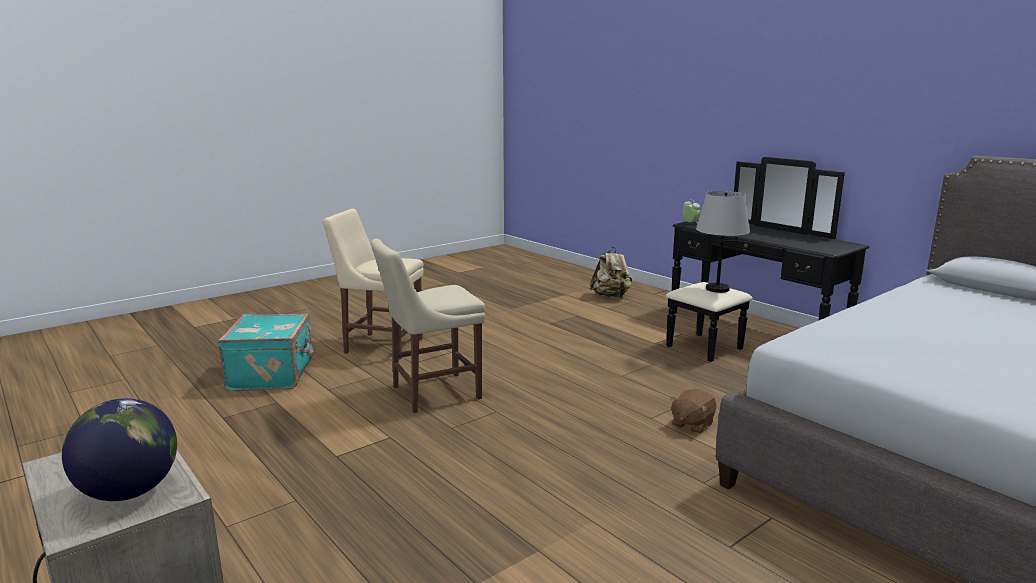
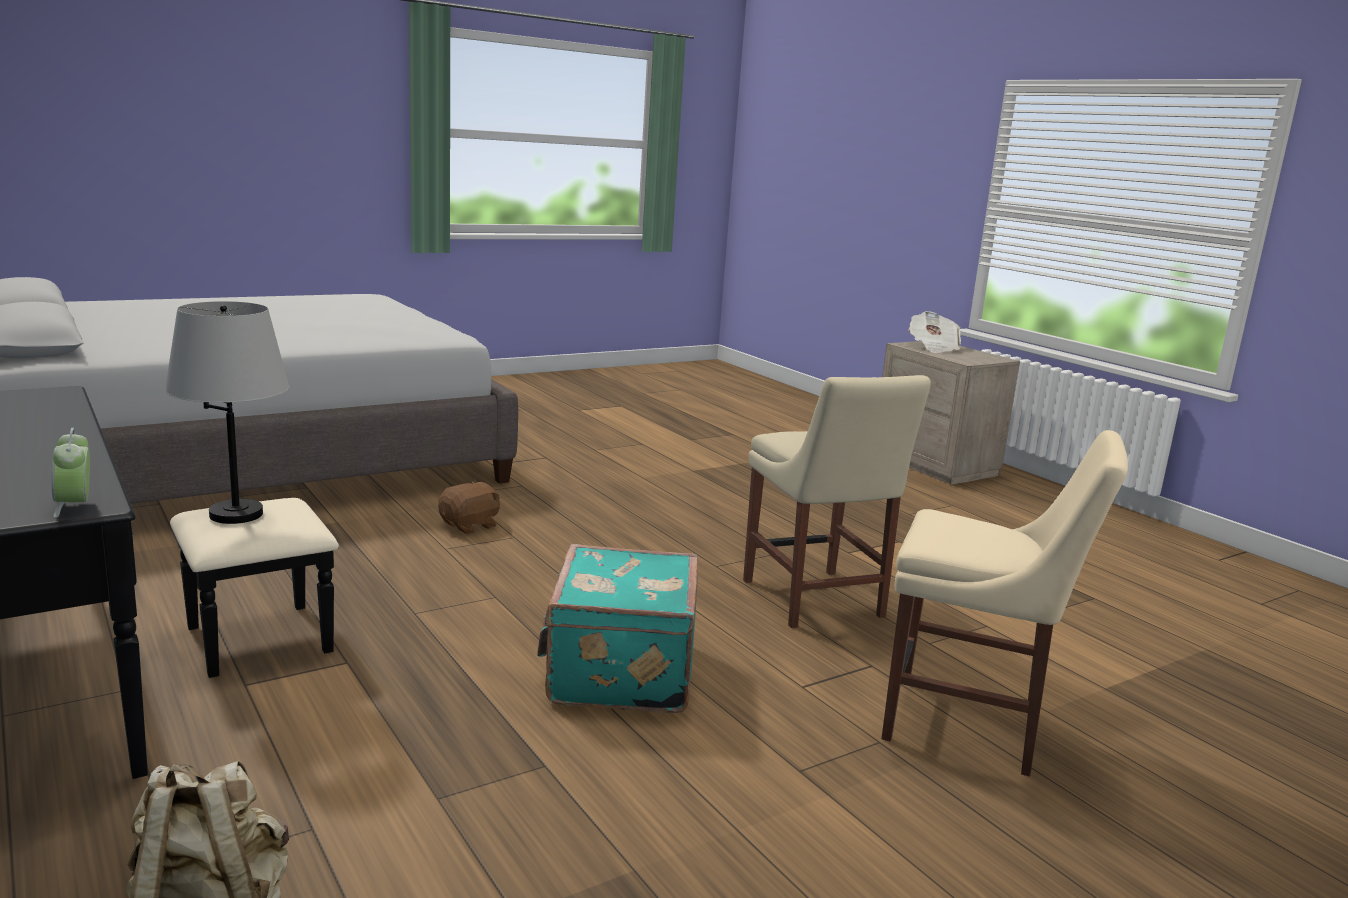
camera: 175 degrees left, 0 degrees up
(129, 492) = (933, 347): globe -> newspaper
(273, 375) = (1117, 666): turquoise suitcase -> turquoise suitcase (618, 672)
(431, 393) = (815, 601): beige chair -> beige chair turned 90 degrees clockwise

